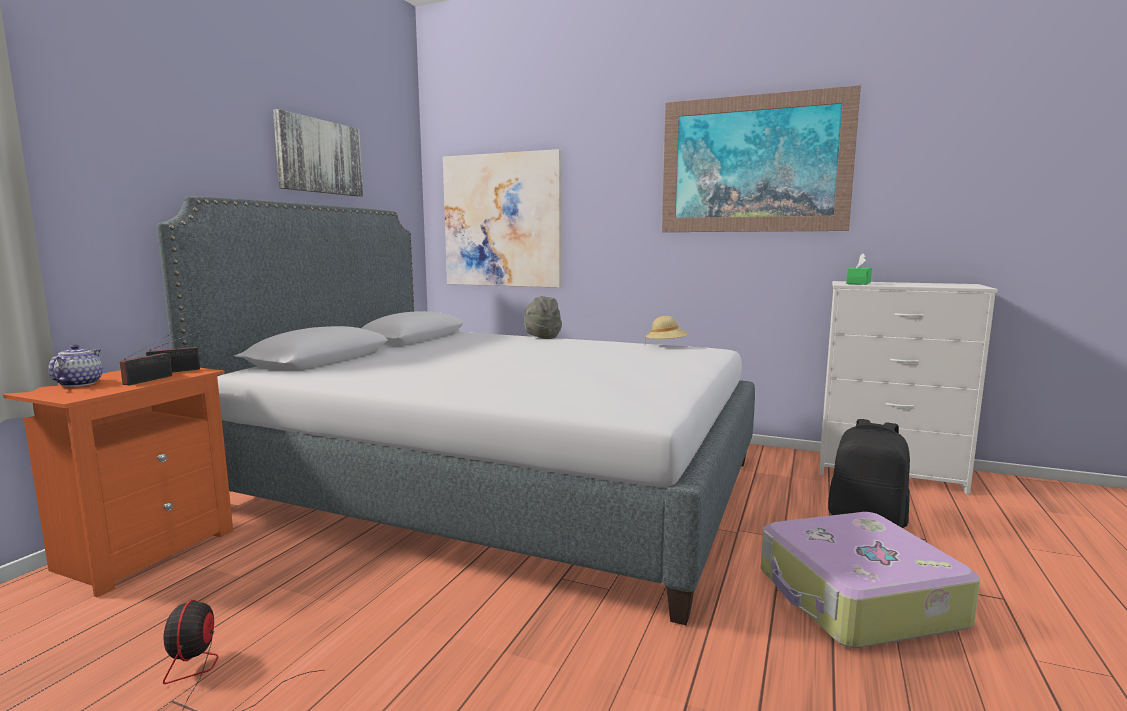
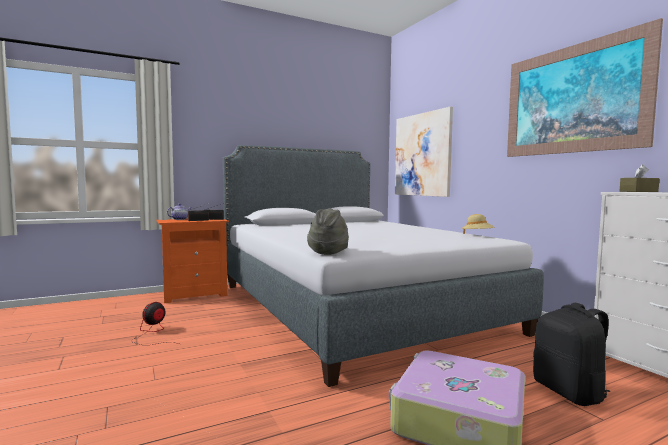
camera: 40 degrees right, 5 degrees down
(319, 157) = (315, 124): picture -> none
(541, 336) = (417, 225): grey hat -> grey hat (328, 252)
(858, 283) = (638, 191): green tissue box -> brown tissue box

